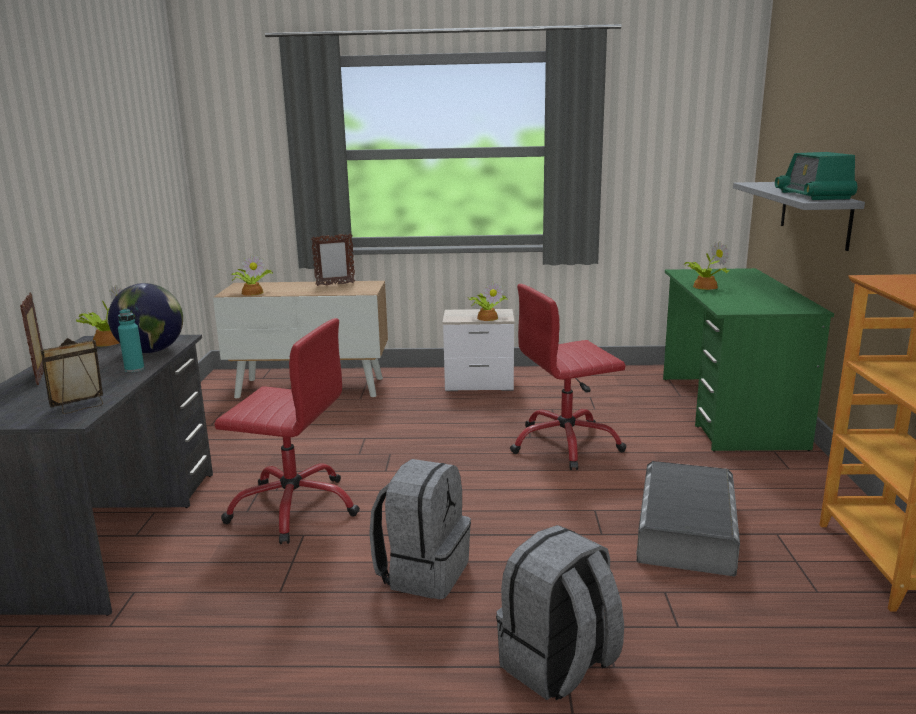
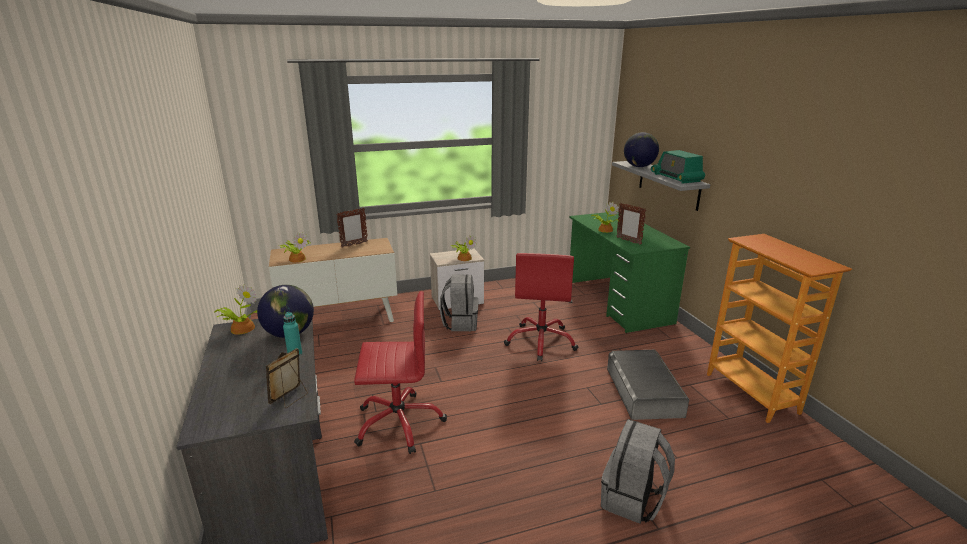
camera: 20 degrees left, 5 degrees up
(42, 375) = (223, 372): picture frame -> picture frame (628, 241)
(423, 572) = (516, 454): grey backpack -> grey backpack (460, 323)
(565, 444) = (541, 341): red office chair -> red office chair turned 45 degrees counterclockwise
(769, 186) = (639, 166): none -> globe

